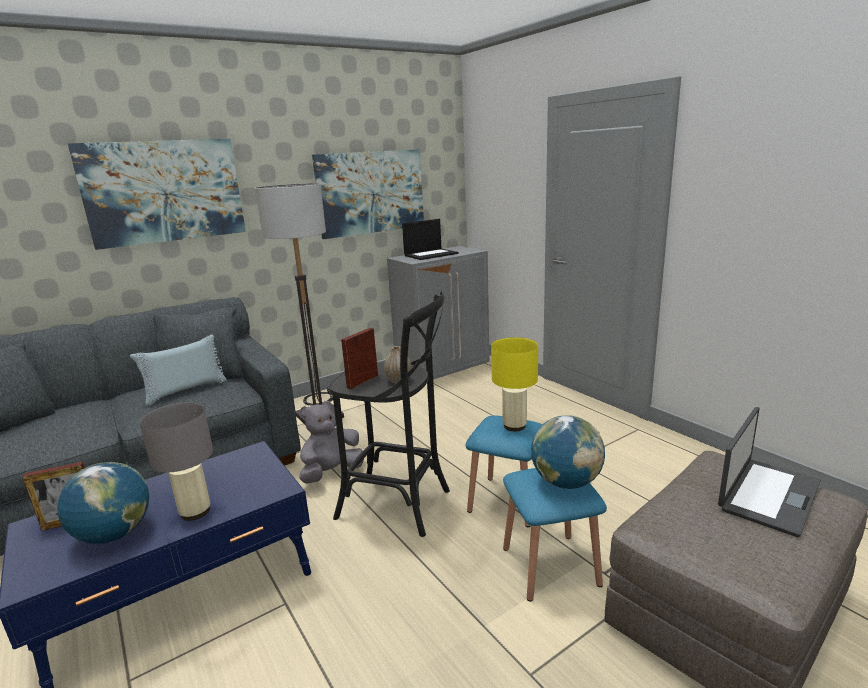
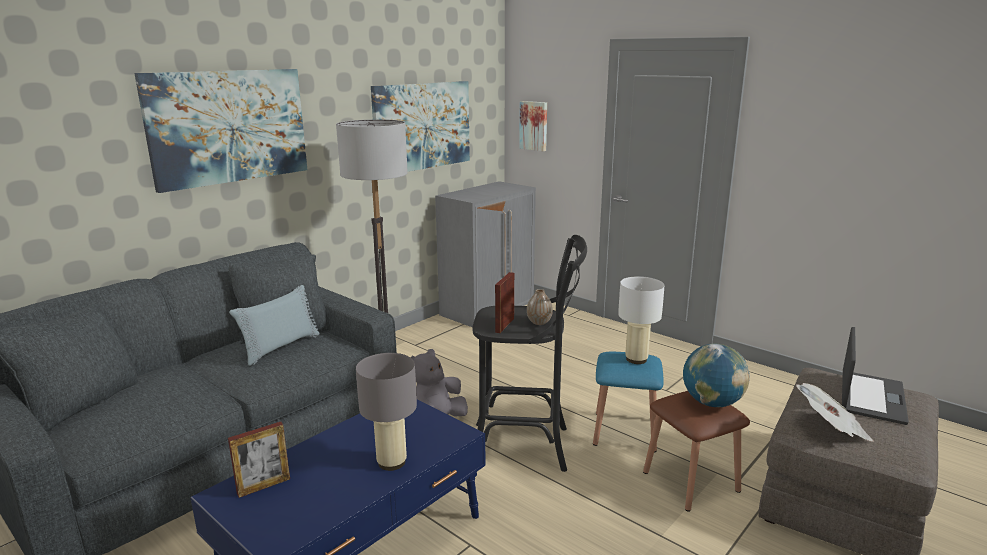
camera: 15 degrees left, 0 degrees up
(114, 534) = (325, 491): globe -> none
(431, 254) = (480, 191): laptop -> none
(488, 191) = (534, 125): none -> picture
(514, 425) = (635, 359): yellow table lamp -> white table lamp
(550, 566) = (690, 481): blue stool -> brown stool
(690, 531) = (831, 429): none -> newspaper

